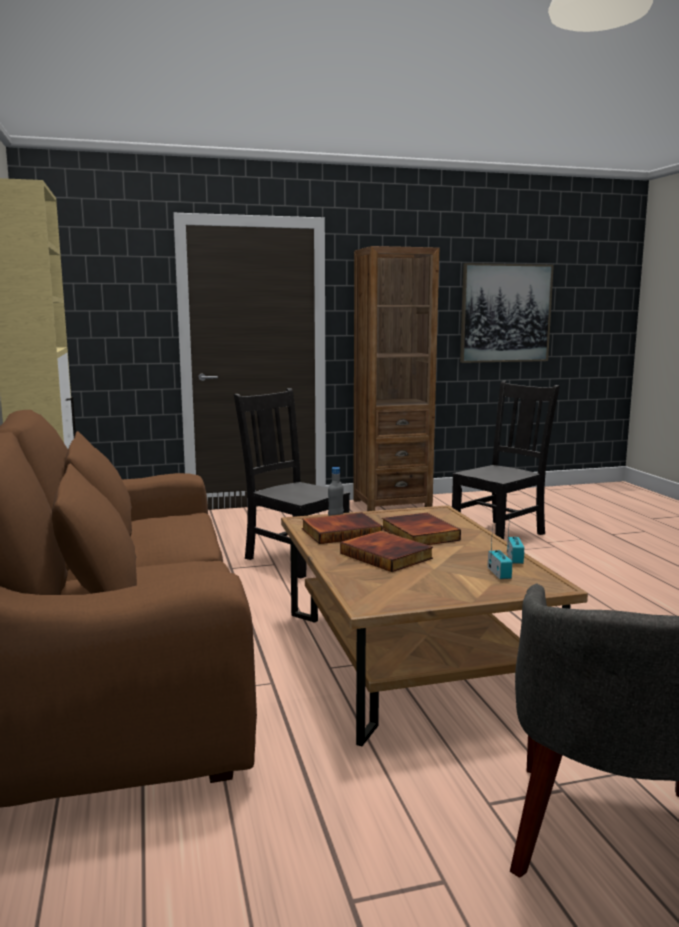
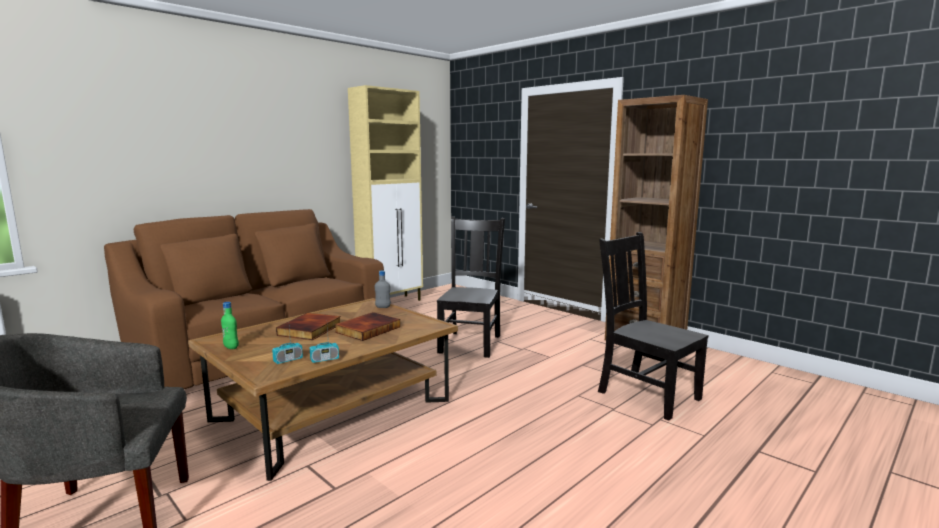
camera: 60 degrees right, 0 degrees up
(341, 532) = (354, 313): book -> none
(418, 596) = (231, 347): none -> green bottle
(500, 533) = (645, 394): black chair -> black chair turned 150 degrees counterclockwise
(505, 313) = (820, 163): picture -> none

